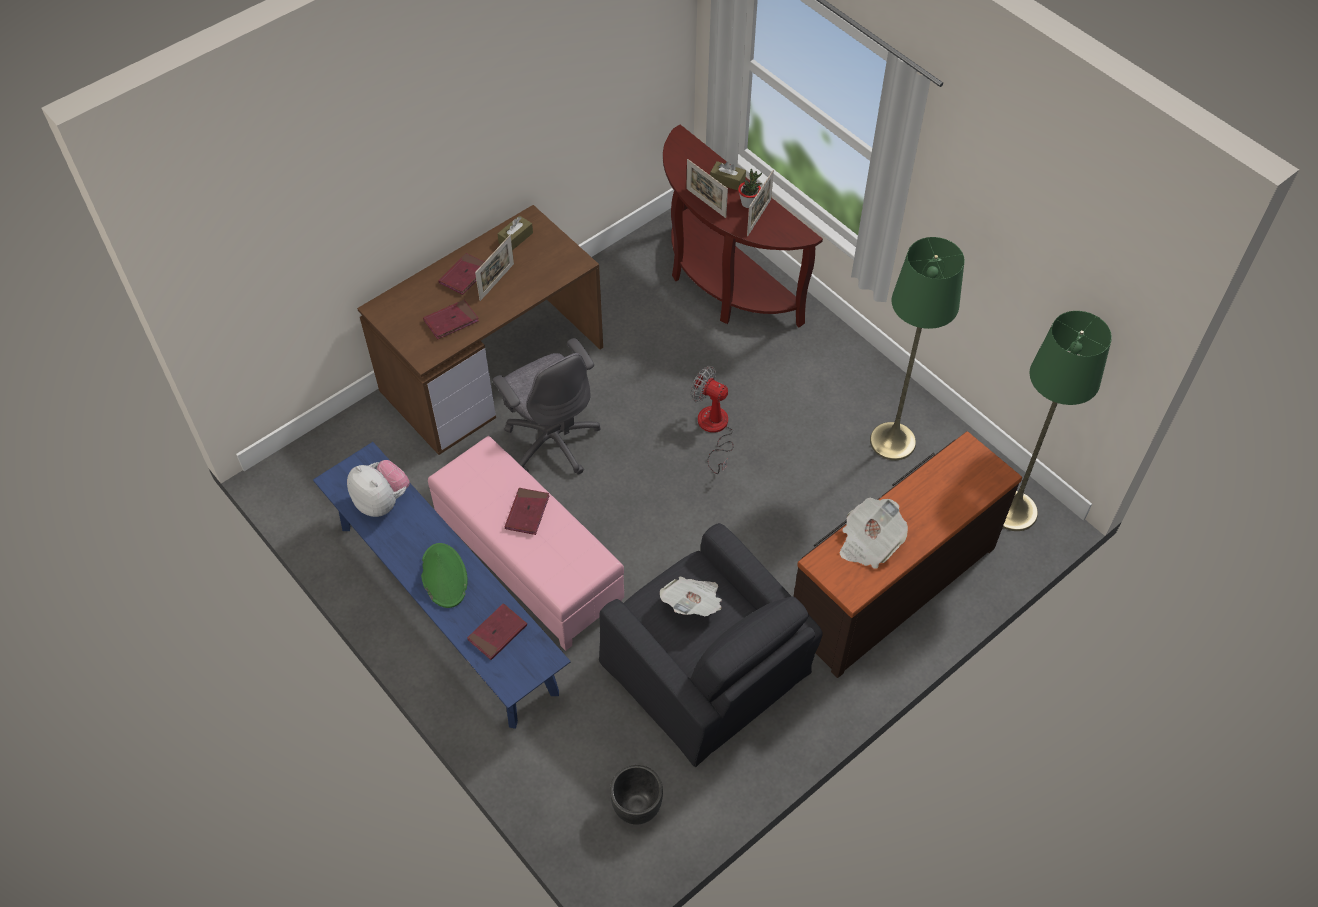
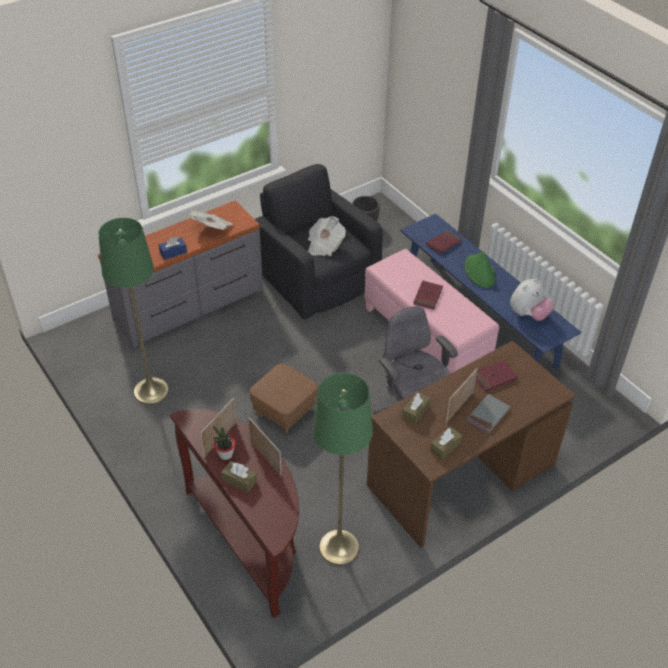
camera: 175 degrees left, 10 degrees down
(382, 501) = (528, 314): plush toy -> plush toy turned 90 degrees counterclockwise
(464, 276) = (488, 415): red book -> grey book
(547, 272) = (415, 411): none -> brown tissue box
(714, 430) = (284, 410): fan -> brown ottoman
(891, 586) = (190, 306): brown dresser -> grey dresser
(912, 489) = (173, 252): none -> blue tissue box
(1013, 511) = (87, 340): green floor lamp -> green floor lamp (339, 547)

